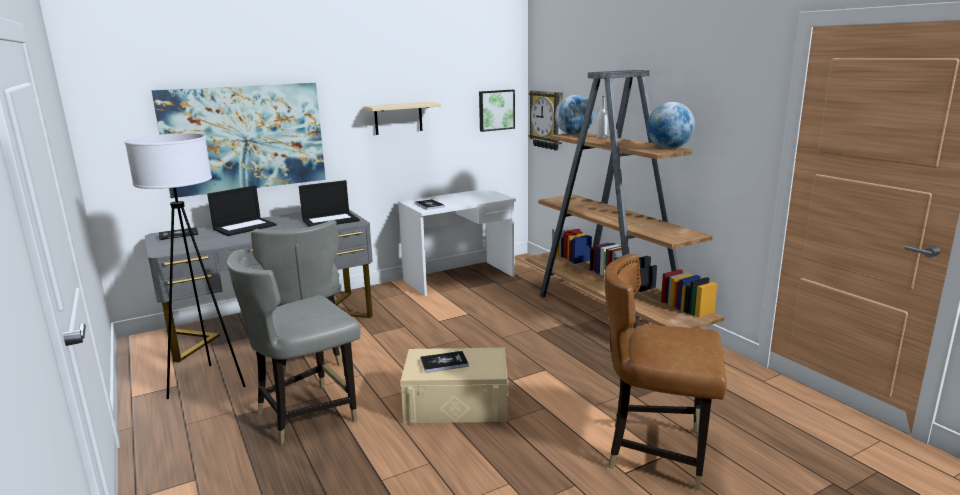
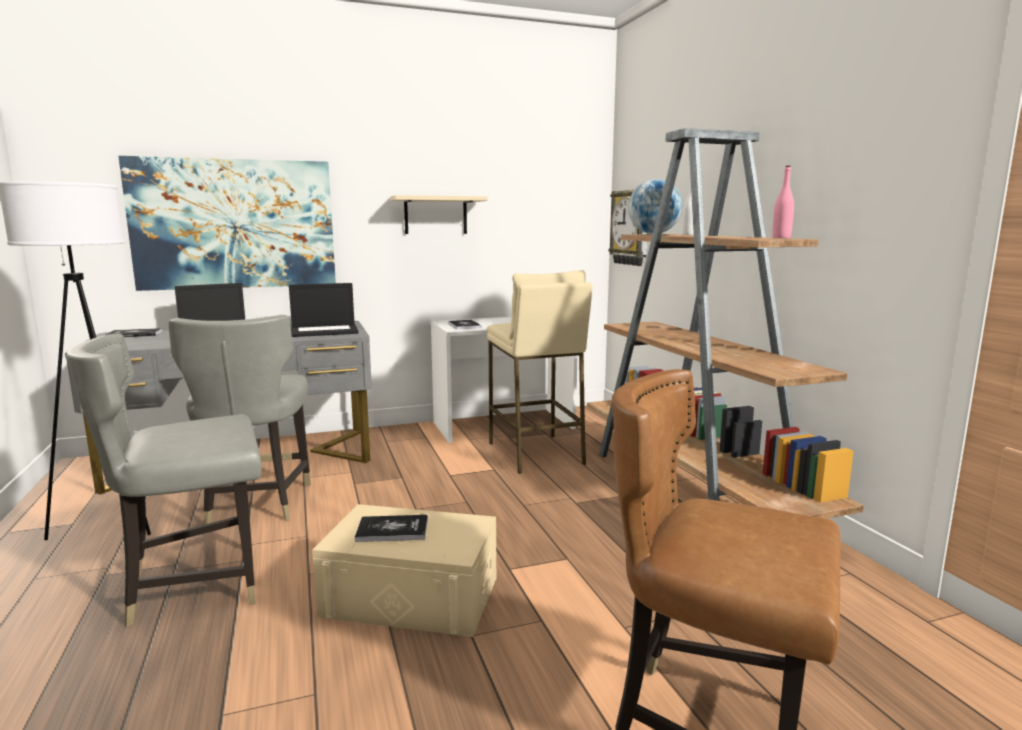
camera: 10 degrees right, 5 degrees down
(494, 299) = (536, 454): none -> beige stool
(496, 110) = (567, 215): picture -> none
(669, 148) = (781, 238): globe -> pink bottle

